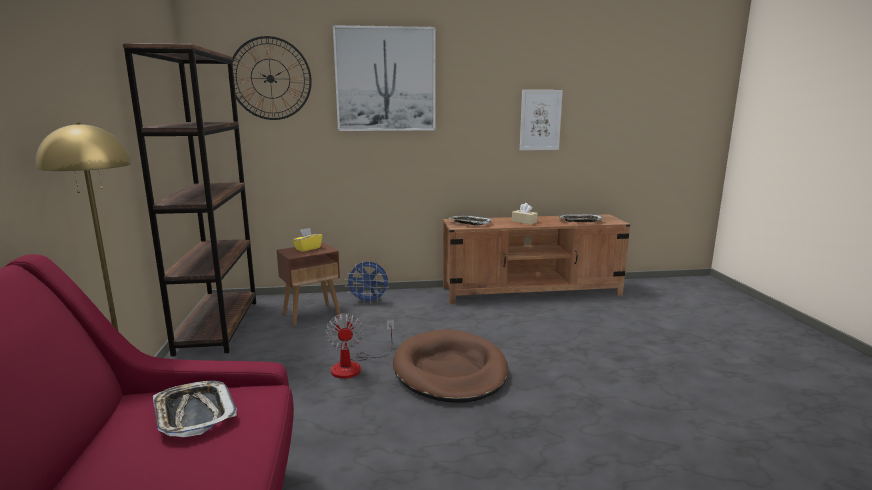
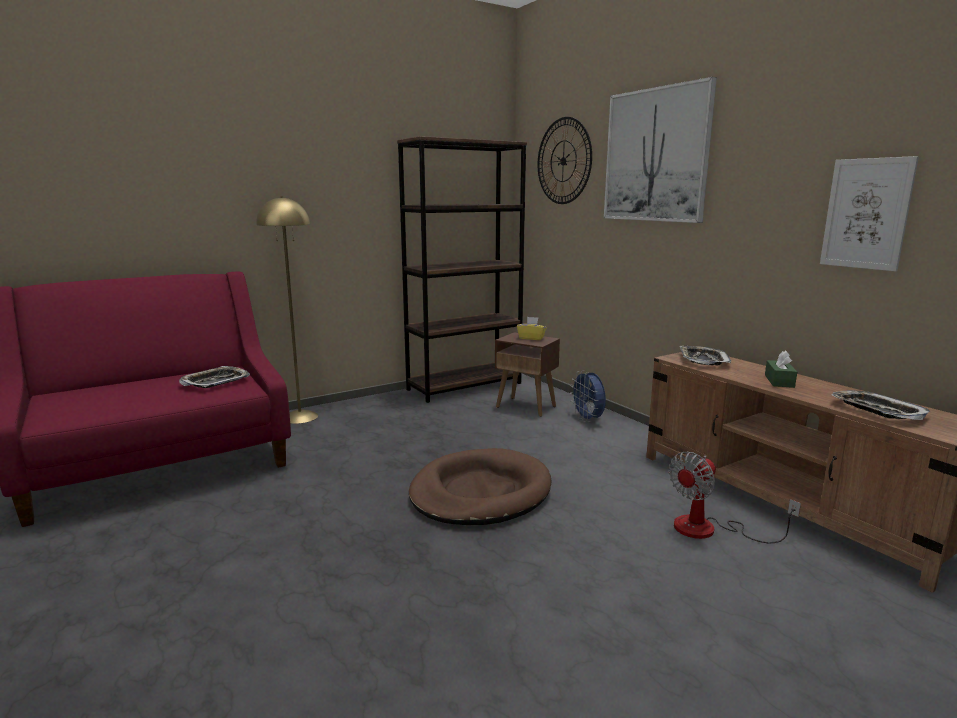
camera: 65 degrees right, 0 degrees up
(354, 366) = (448, 449): fan -> fan (709, 530)
(524, 222) = (779, 381): beige tissue box -> green tissue box

